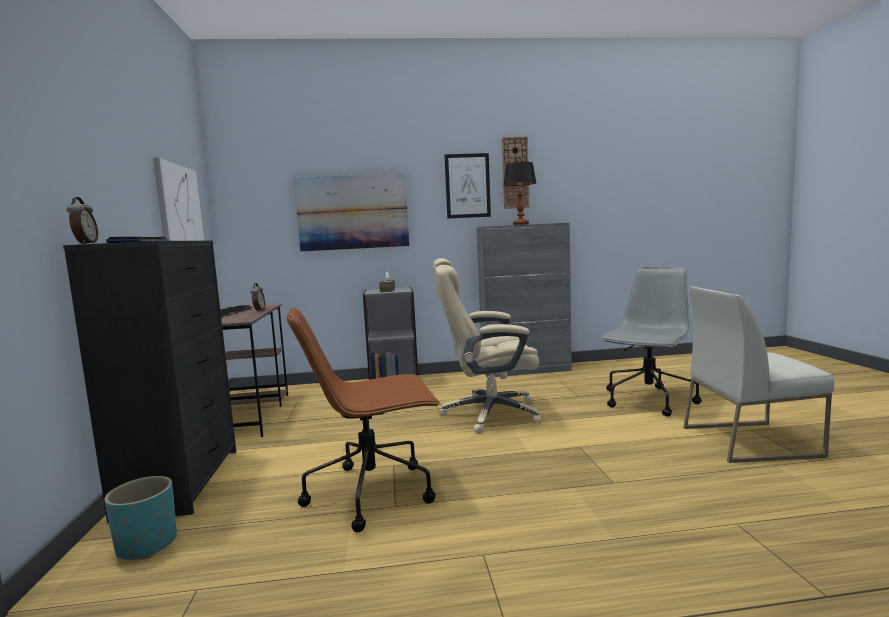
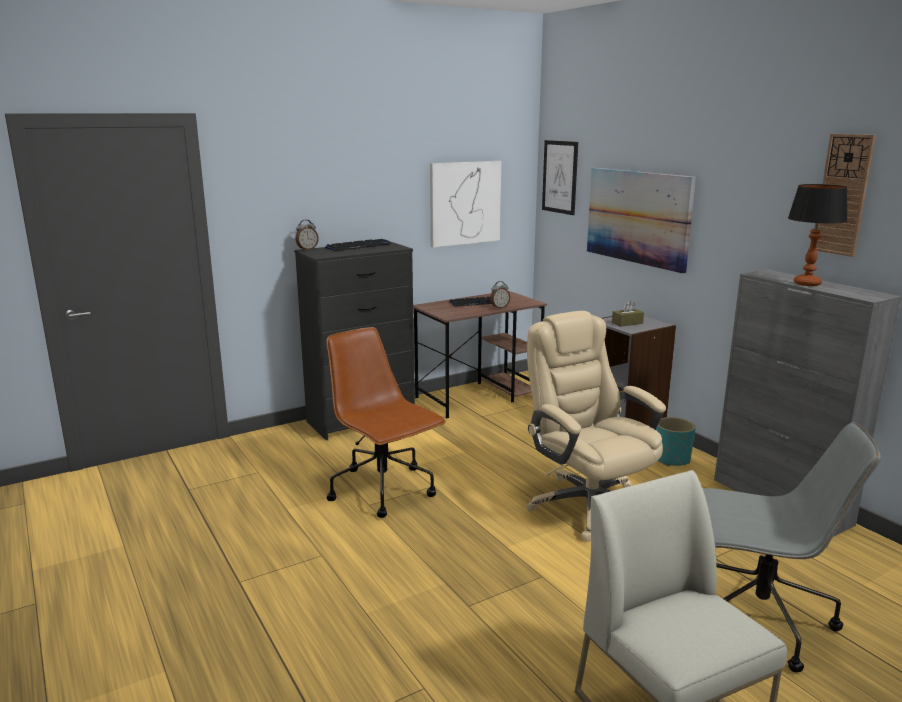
camera: 65 degrees right, 10 degrees up
(147, 545) = (290, 442): turquoise planter -> turquoise planter (672, 459)
(467, 186) = (768, 205): picture -> picture (560, 177)

